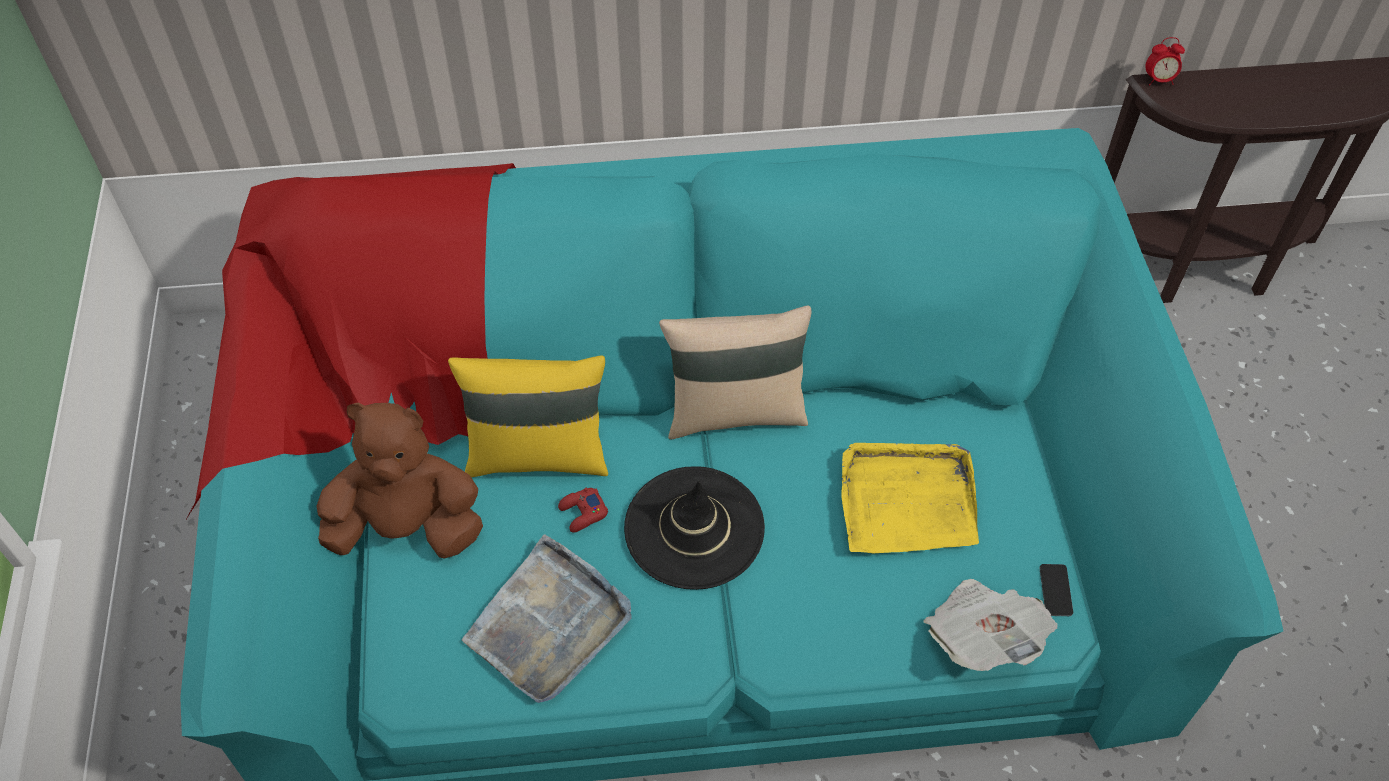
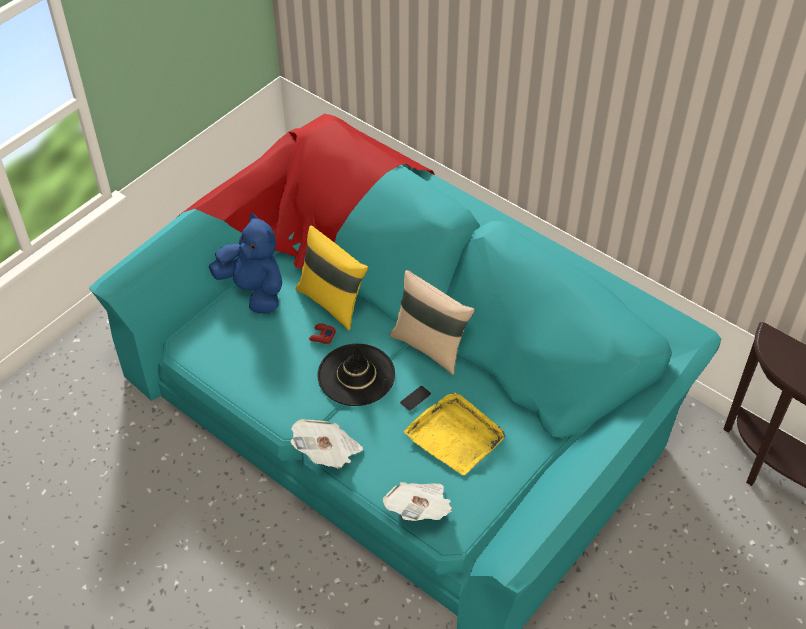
camera: 45 degrees right, 5 degrees down
(406, 527) = (253, 290): brown plush toy -> blue plush toy
(549, 624) = (261, 365): grey tray -> none
(786, 667) = (327, 453): none -> newspaper
(1055, 590) = (473, 520): phone -> phone (415, 398)
(1159, 80) = (774, 333): alarm clock -> none

